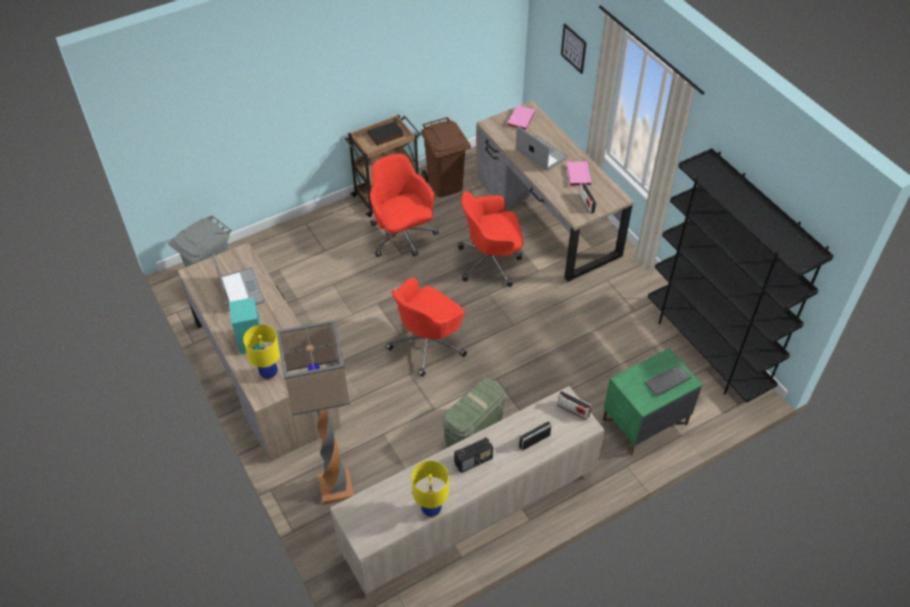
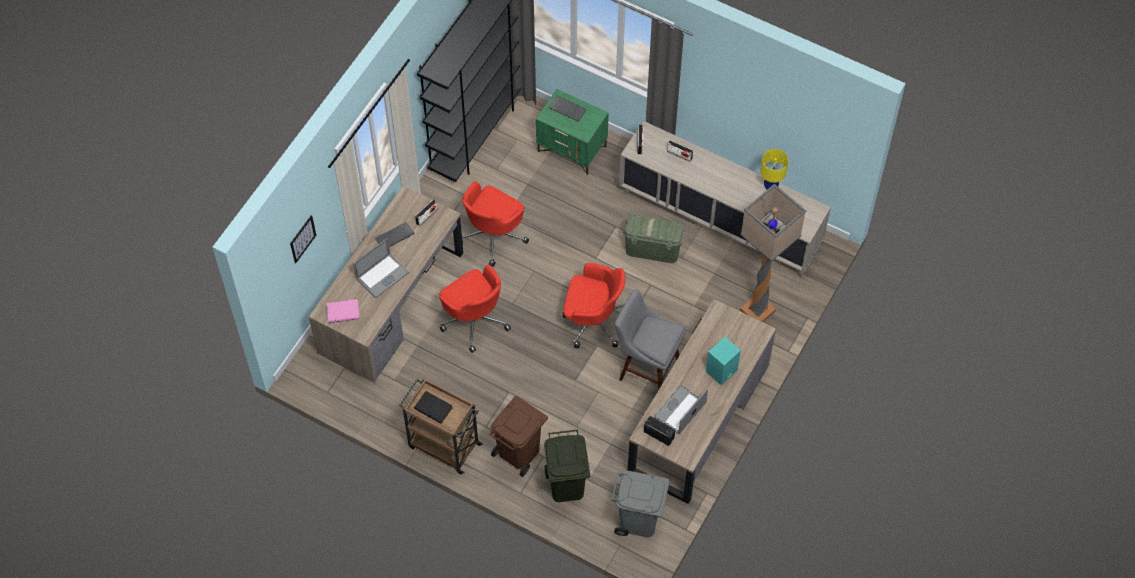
camera: 120 degrees left, 10 degrees up
(269, 374) = (740, 340): yellow table lamp -> none
(286, 253) = (565, 485): none -> green trash can
(346, 360) = (647, 369): none -> grey stool
(402, 237) = (488, 403): red office chair -> red office chair (493, 235)
(444, 185) = (399, 404): brown trash can -> brown trash can (519, 453)
(473, 461) = (719, 181): radio -> radio (658, 434)
(541, 154) = (382, 275): laptop -> laptop turned 150 degrees counterclockwise
(577, 175) = (394, 237): pink book -> keyboard

